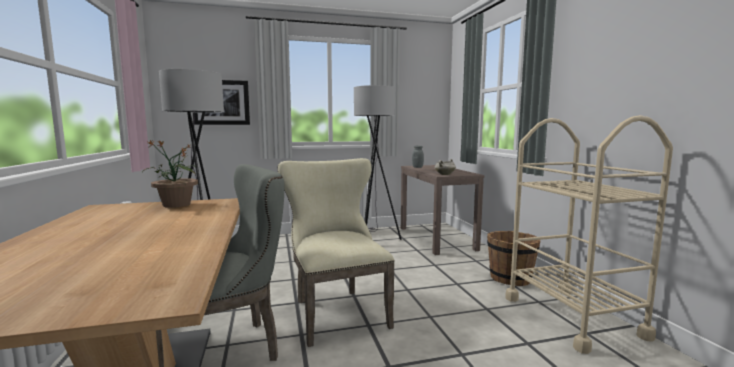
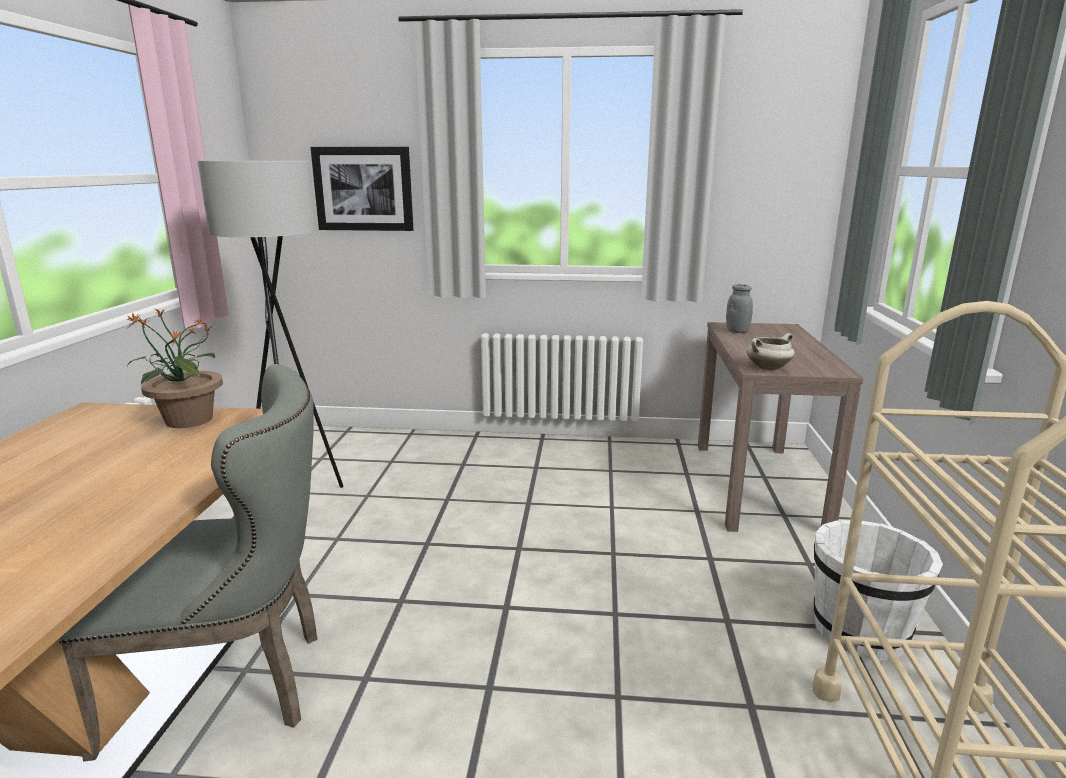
camera: 20 degrees right, 10 degrees up
(336, 311) = (453, 637): beige chair -> none
(374, 238) = (629, 465): grey floor lamp -> none
(510, 278) = (860, 631): brown bucket -> white bucket

